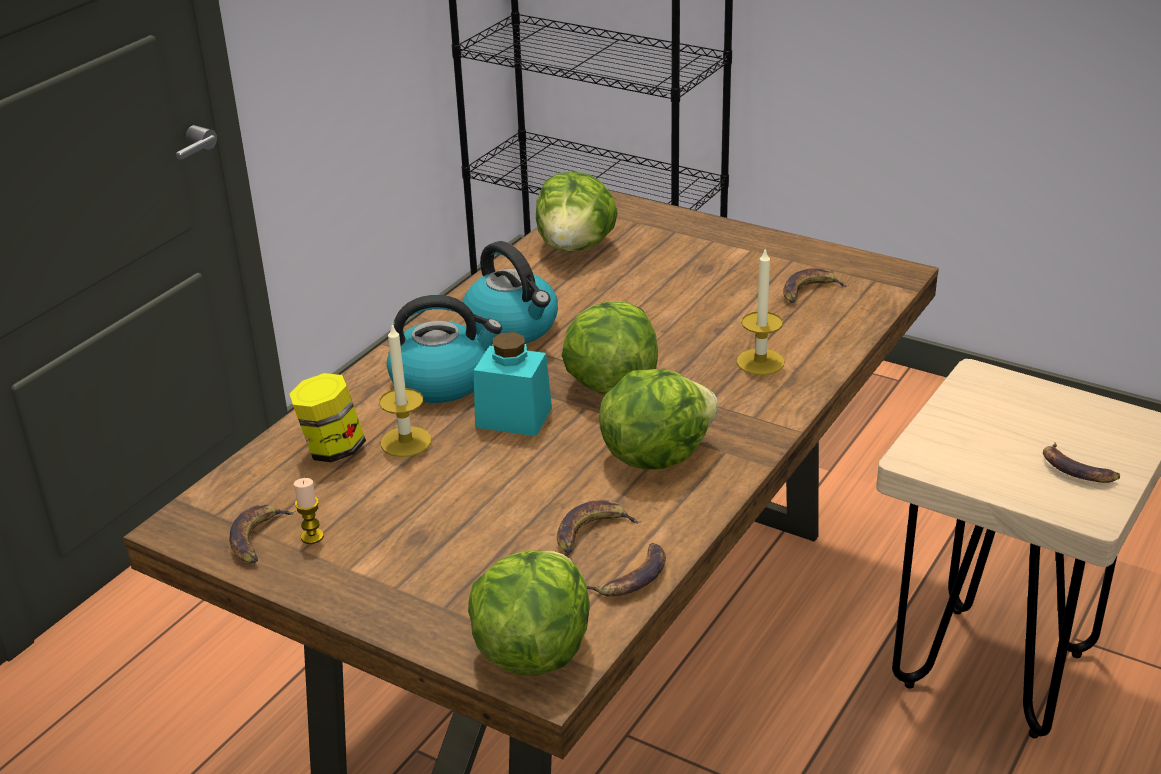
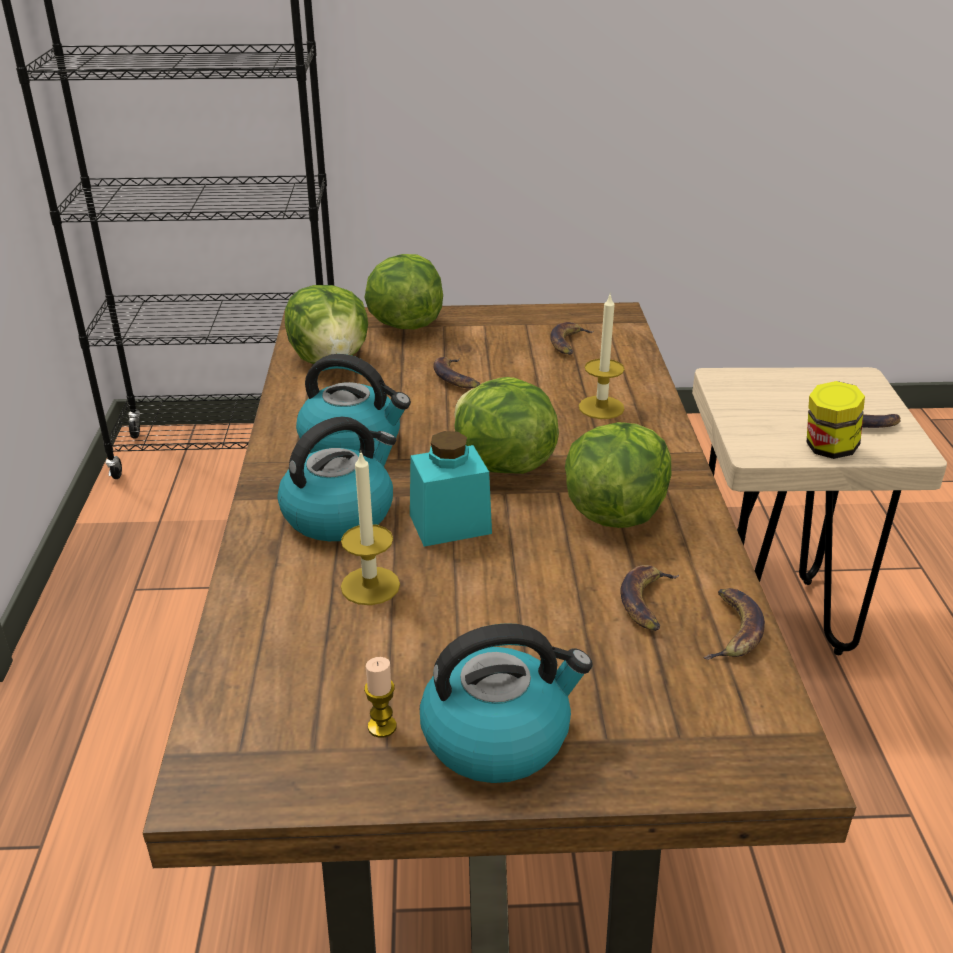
camera: 35 degrees left, 0 degrees up
(258, 538) = (321, 756): banana -> banana (456, 377)
(332, 450) = (300, 623): jar -> jar (828, 449)
(377, 573) = (498, 735): none -> kettle
(532, 650) = (739, 742): lettuce -> lettuce (404, 324)

